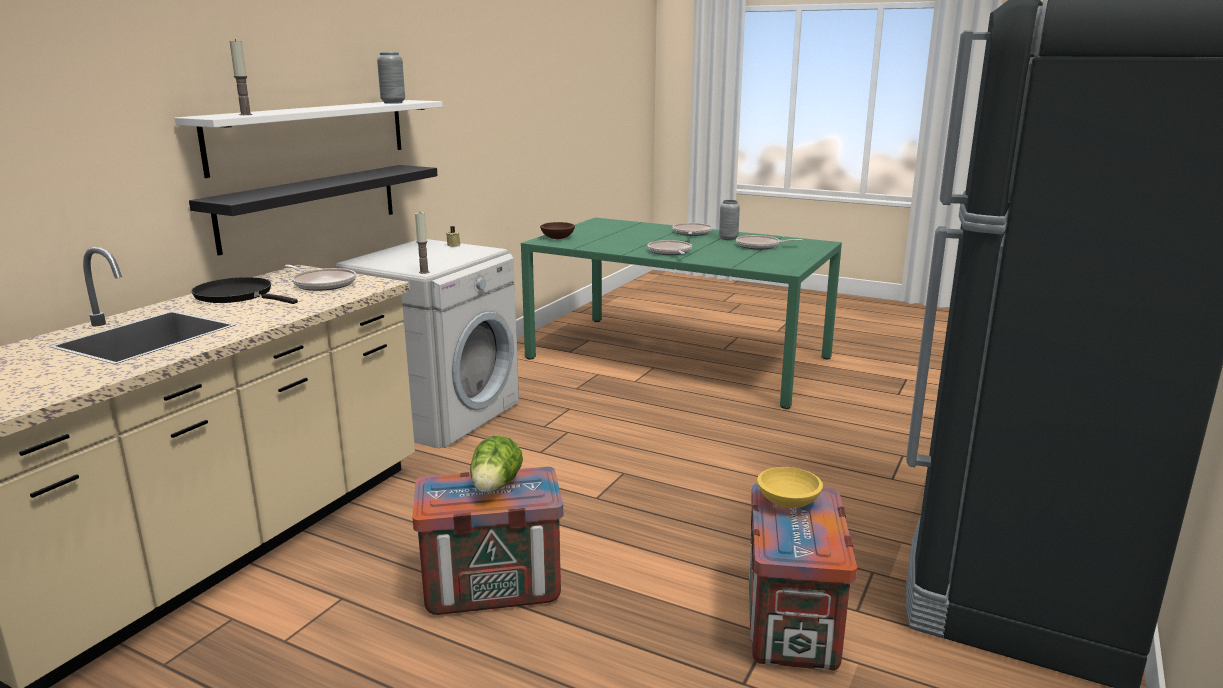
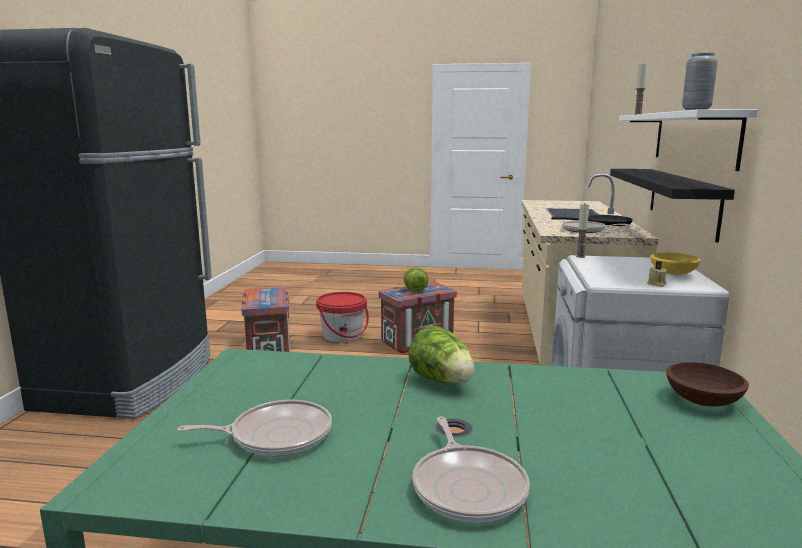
camera: 160 degrees right, 5 degrees down
(625, 650) = (342, 335): none -> red bucket
(670, 252) = (442, 381): frying pan -> lettuce
(728, 238) = (357, 467): grey vase -> none
(787, 501) = (270, 299): yellow bowl -> yellow bowl (674, 273)

